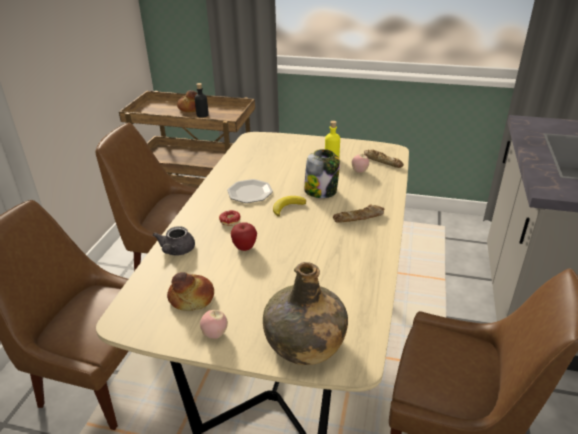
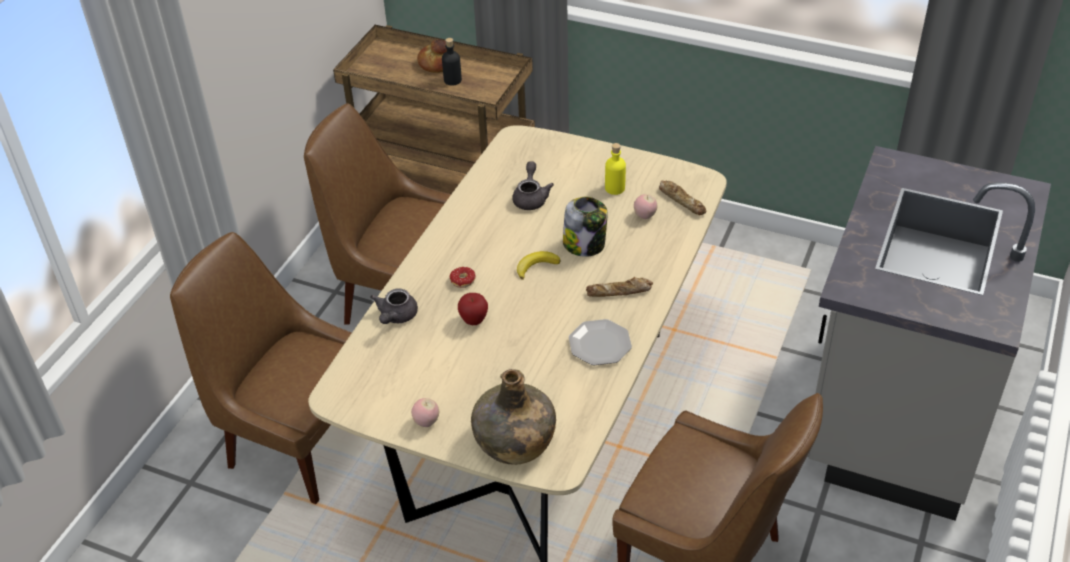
camera: 10 degrees right, 10 degrees up
(192, 299) = (407, 379): bread -> none
(250, 193) = (494, 238): plate -> plate (600, 345)
(272, 167) = (531, 197): none -> grey teapot

